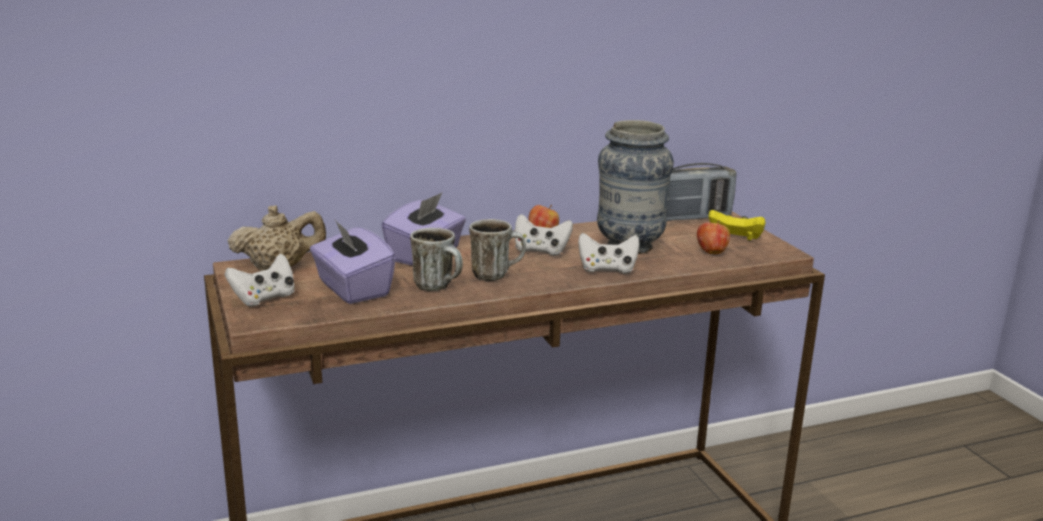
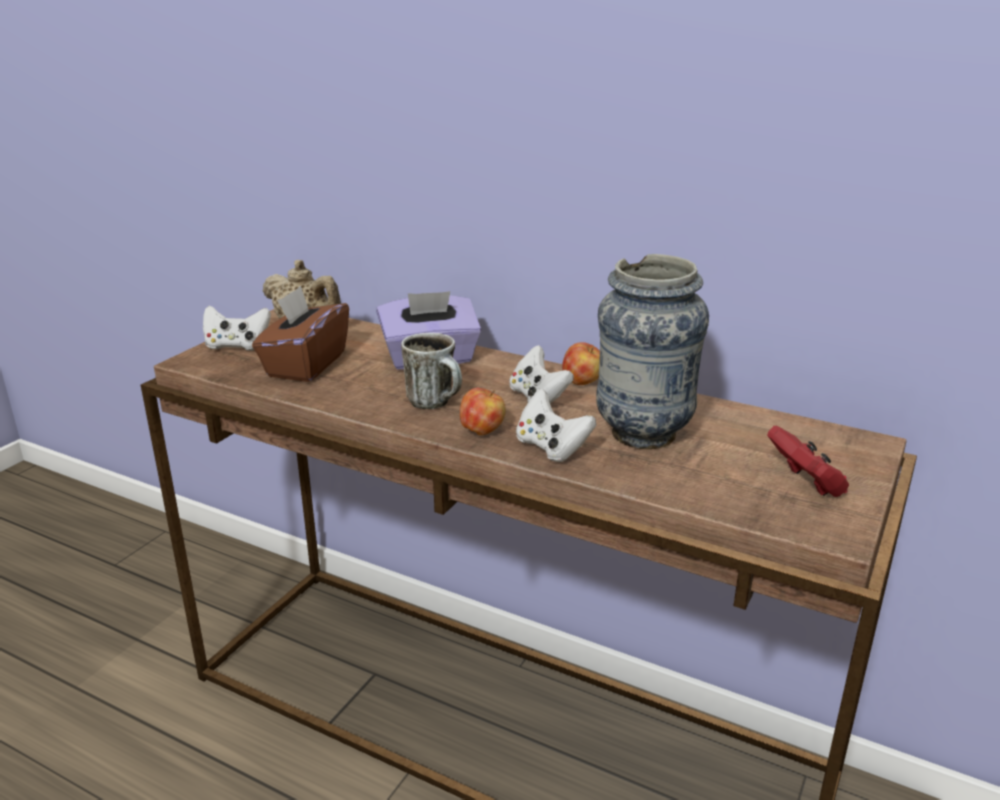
camera: 50 degrees right, 5 degrees up
(352, 289) = (305, 364): purple tissue box -> brown tissue box
(439, 287) = (365, 393): mug -> none
(690, 218) = (812, 432): radio -> none
(711, 252) = (726, 486): apple -> apple (482, 431)
(735, 239) = (806, 484): yellow game controller -> red game controller

